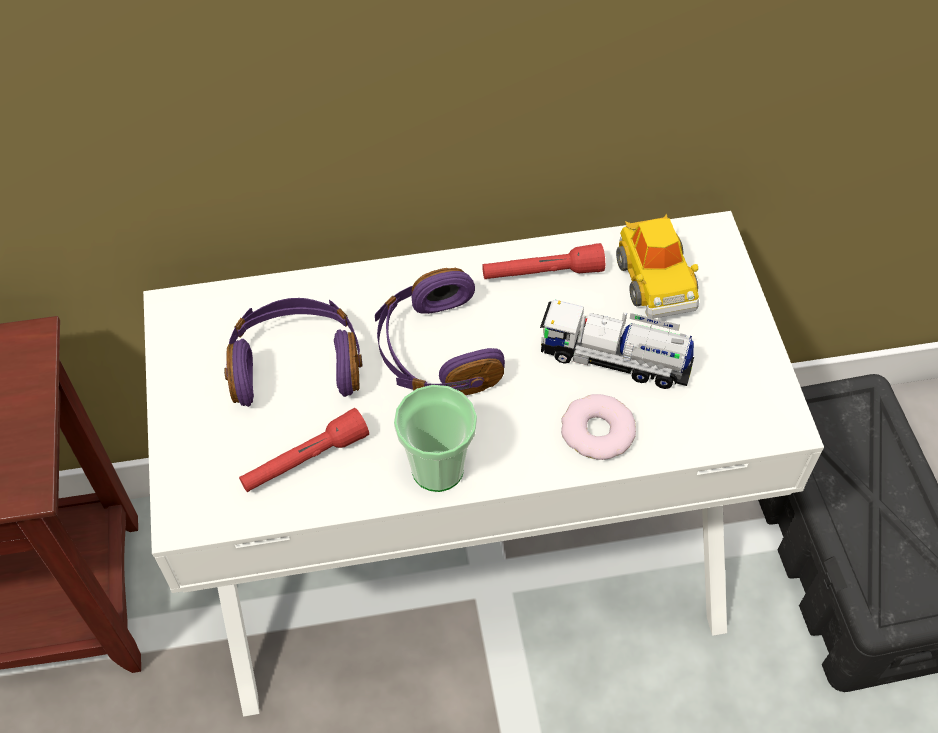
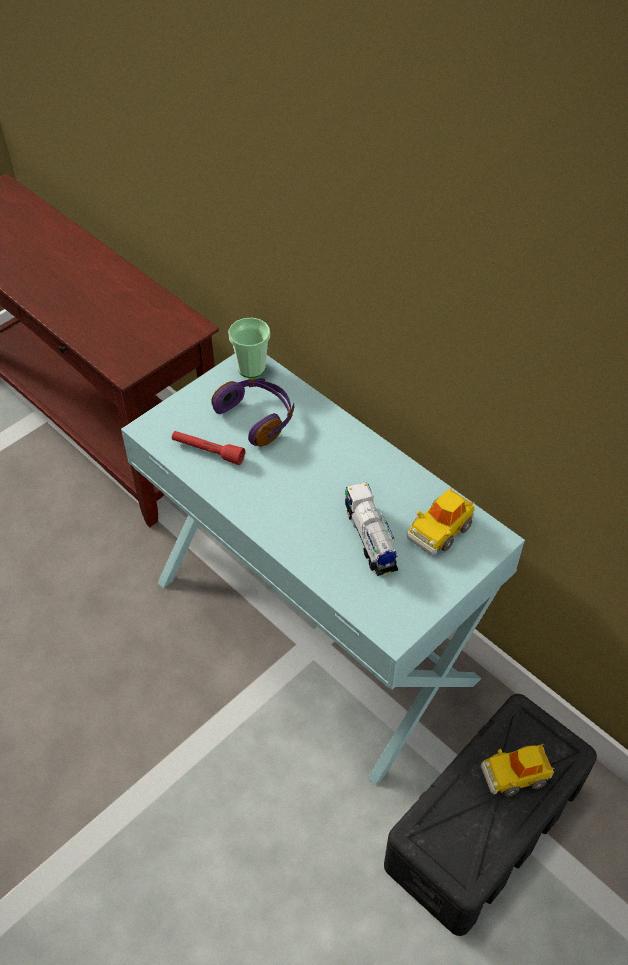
camera: 55 degrees right, 5 degrees down
(435, 352) = (310, 464): purple headphones -> none
(437, 468) = (243, 502): cup -> cup (251, 368)
(468, 562) = (315, 628): white desk -> turquoise desk
(542, 273) = (398, 479): red flashlight -> none
(597, 432) = (318, 554): donut -> none
(865, 465) = (516, 774): none -> toy car

